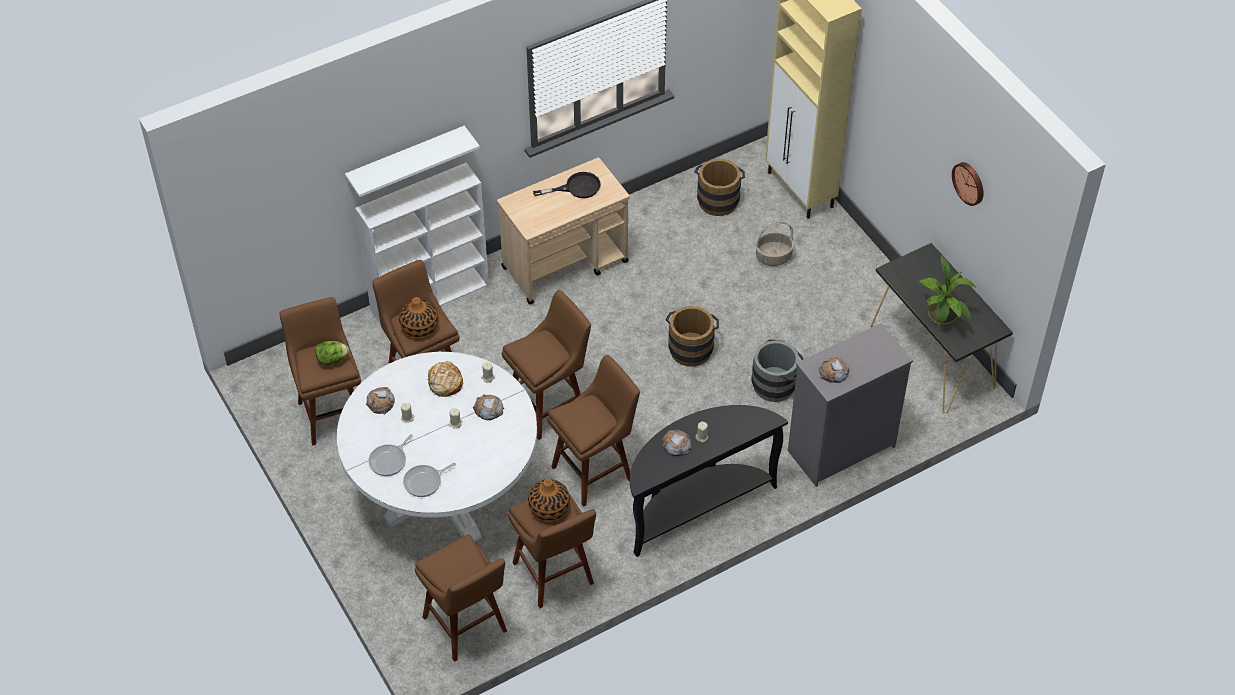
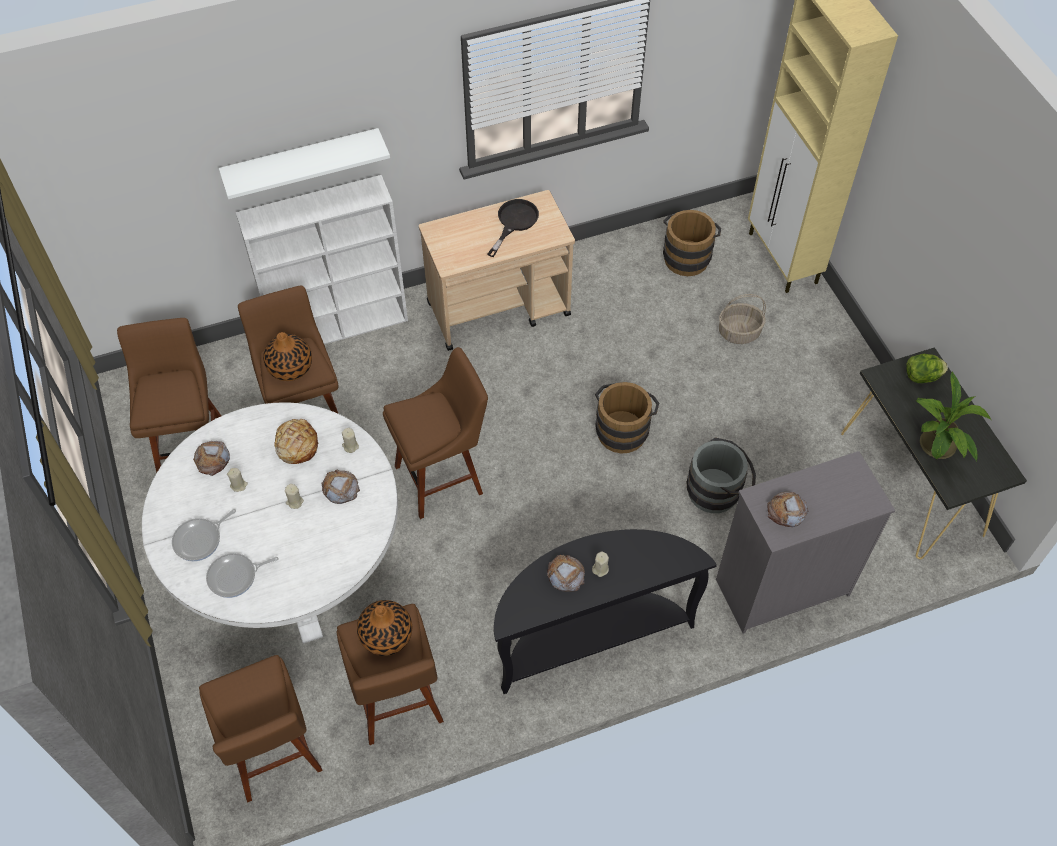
camera: 10 degrees right, 5 degrees up
(332, 360) = (176, 394): lettuce -> lettuce (921, 376)
(576, 188) = (514, 222): black frying pan -> black frying pan turned 60 degrees counterclockwise
(595, 471) = (478, 570): brown stool -> none
(969, 183) = (1007, 283): wall clock -> none

